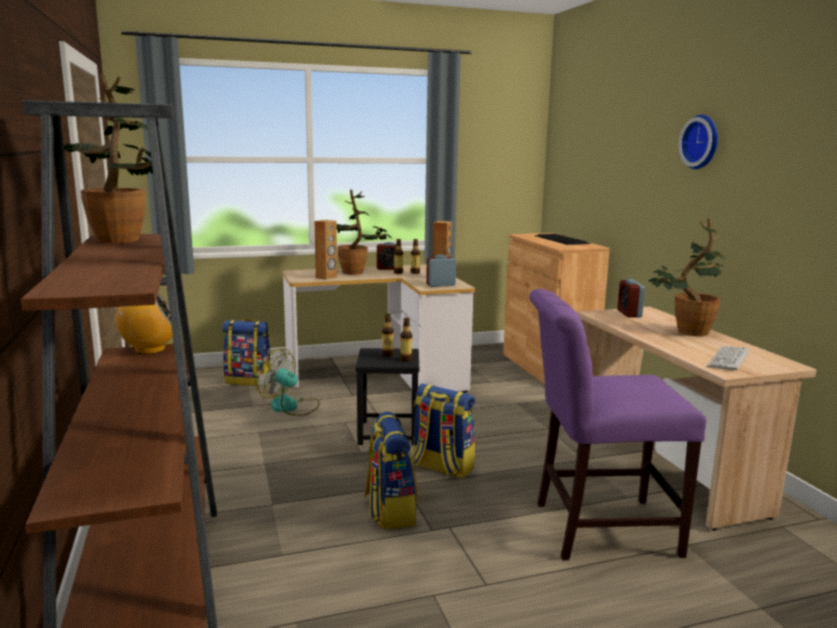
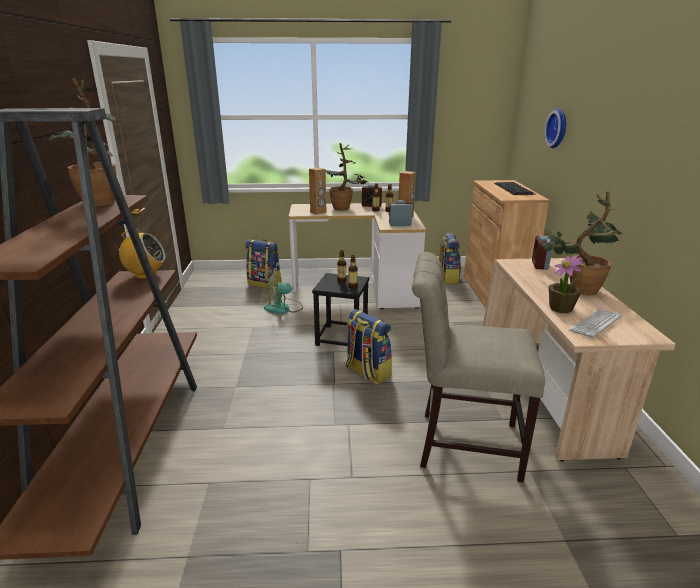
camera: 15 degrees right, 10 degrees up
(290, 407) = (283, 308): fan -> fan turned 60 degrees counterclockwise
(390, 511) = (312, 404): backpack -> backpack (447, 278)
(596, 528) = (462, 443): purple chair -> beige chair
(683, 349) = (561, 308): none -> potted plant
(702, 142) = (628, 112): wall clock -> wall clock (558, 128)

